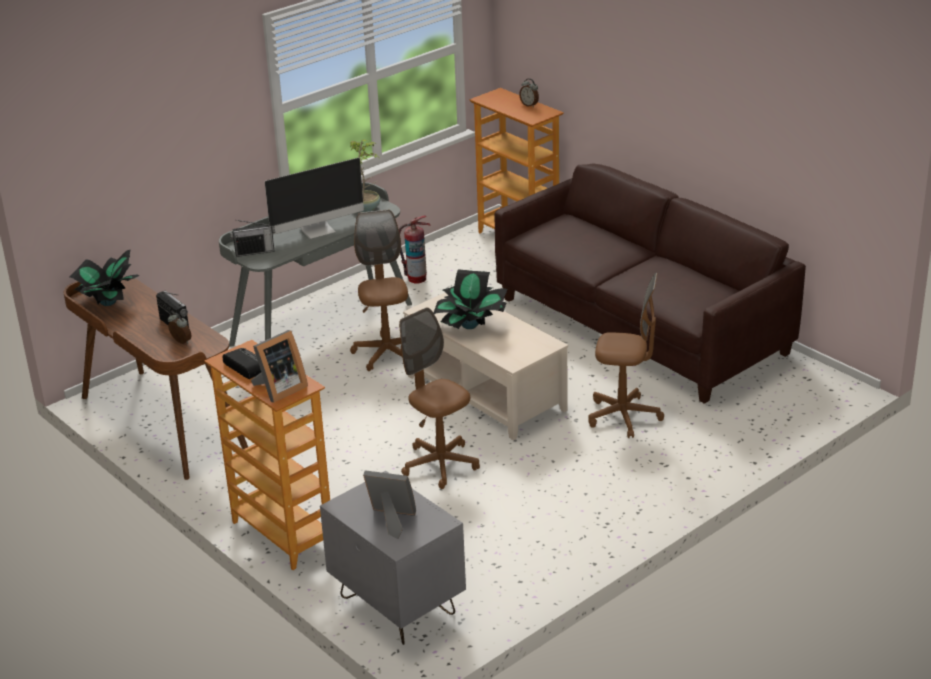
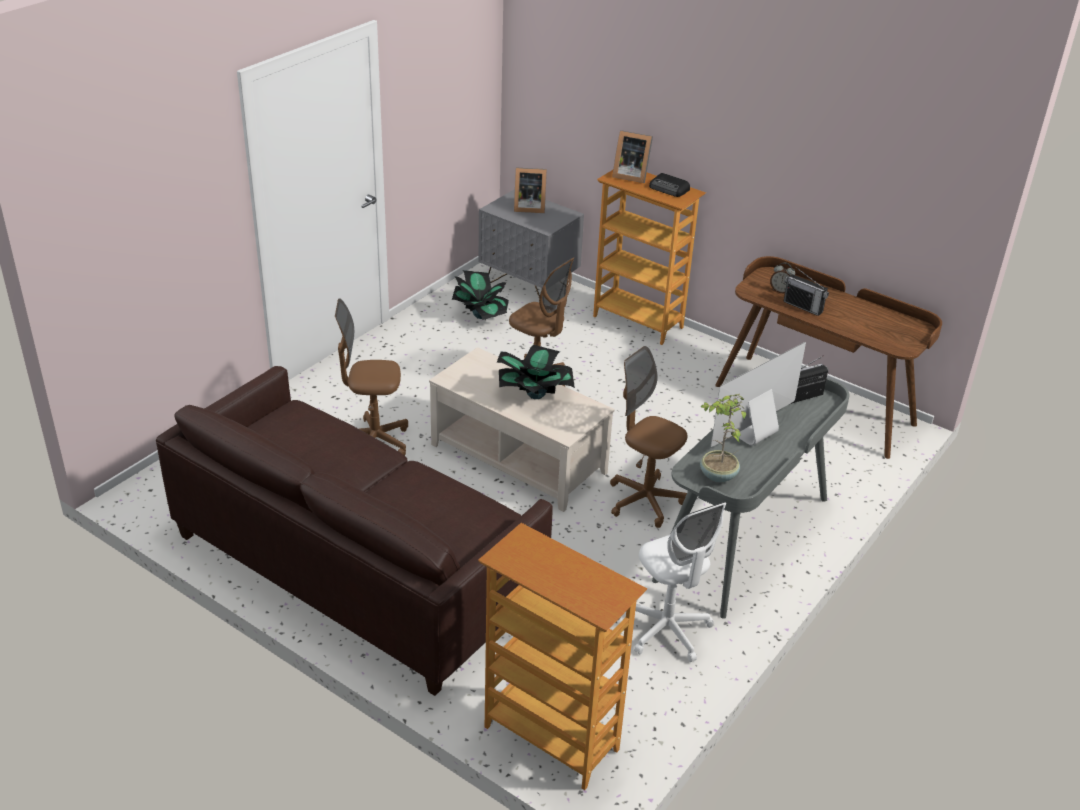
camera: 165 degrees right, 5 degrees up
(108, 303) = (891, 325): potted plant -> potted plant (480, 315)
(279, 389) = (630, 175): picture frame -> picture frame turned 105 degrees counterclockwise
(386, 353) = (645, 501): brown office chair -> brown office chair turned 150 degrees clockwise
(416, 278) = (667, 630): fire extinguisher -> white office chair
(529, 105) = (539, 575): alarm clock -> none

